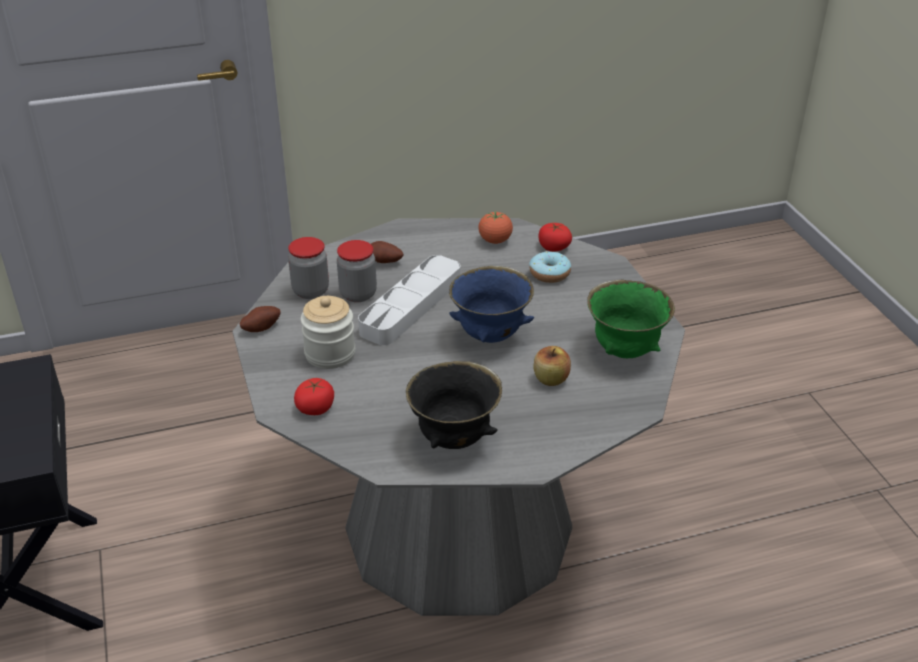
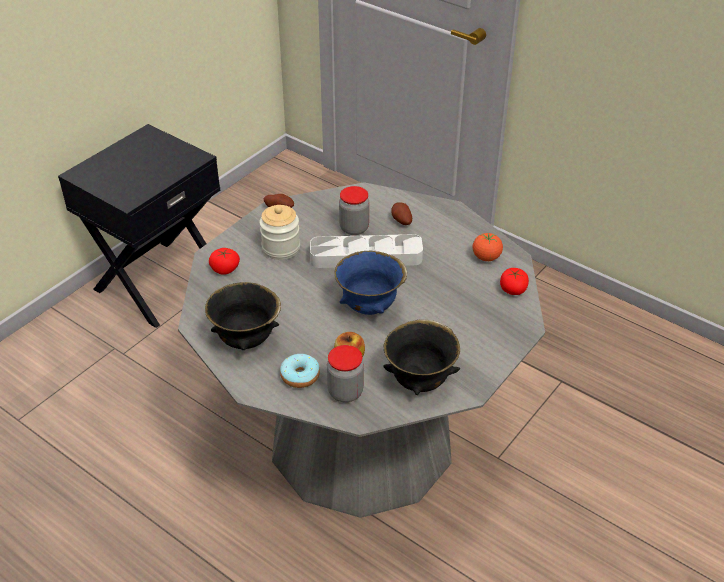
camera: 55 degrees right, 5 degrees up
(310, 291) = (336, 208): jar -> jar (345, 392)
(549, 274) = (475, 302): donut -> donut (300, 376)
(625, 351) = (420, 382): green bowl -> black bowl

